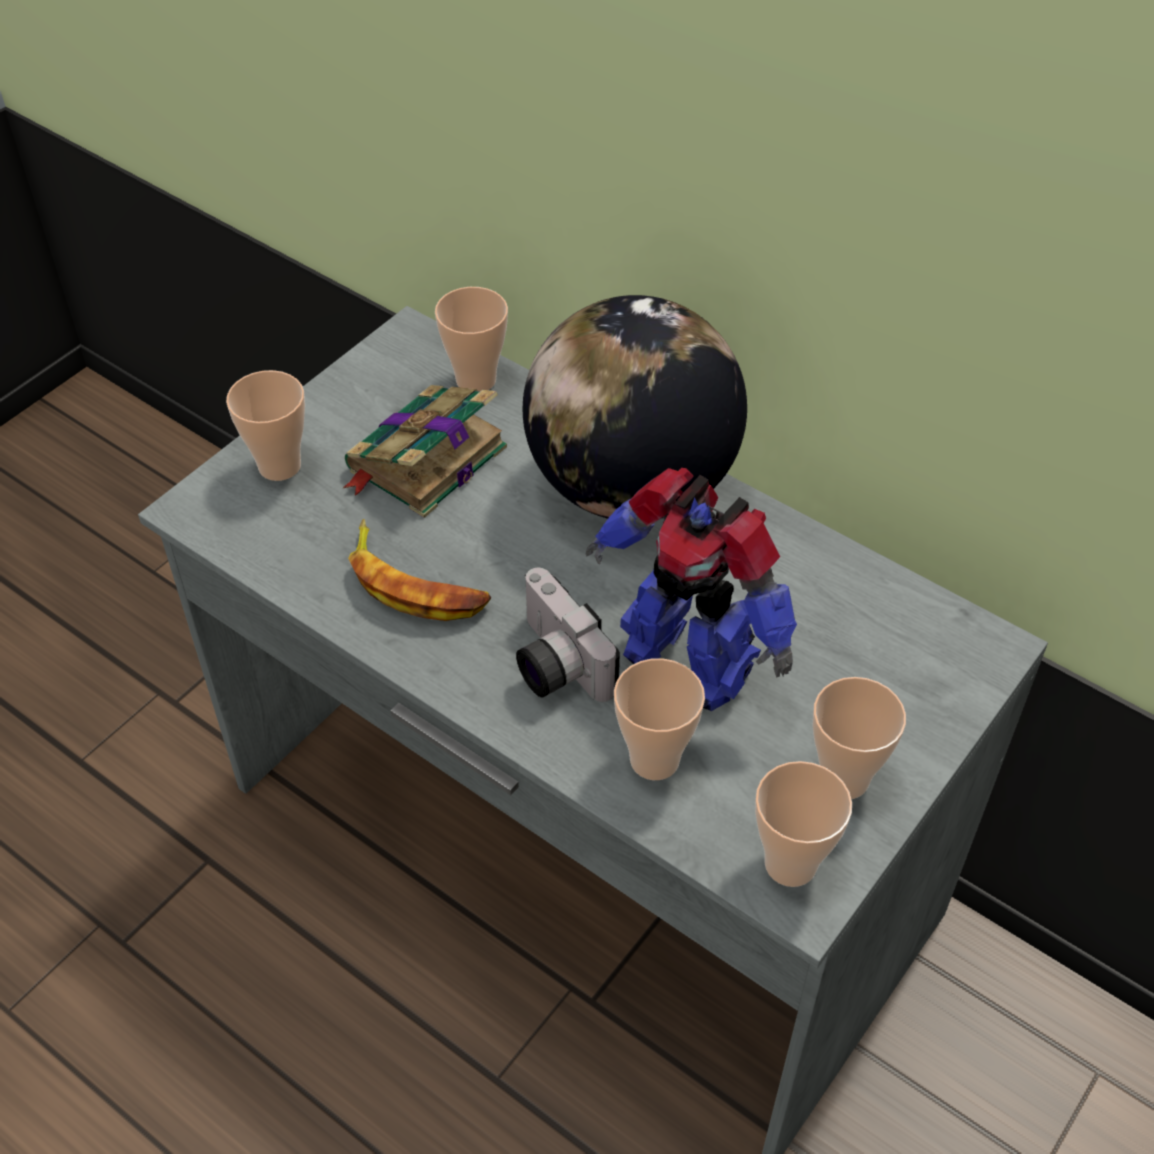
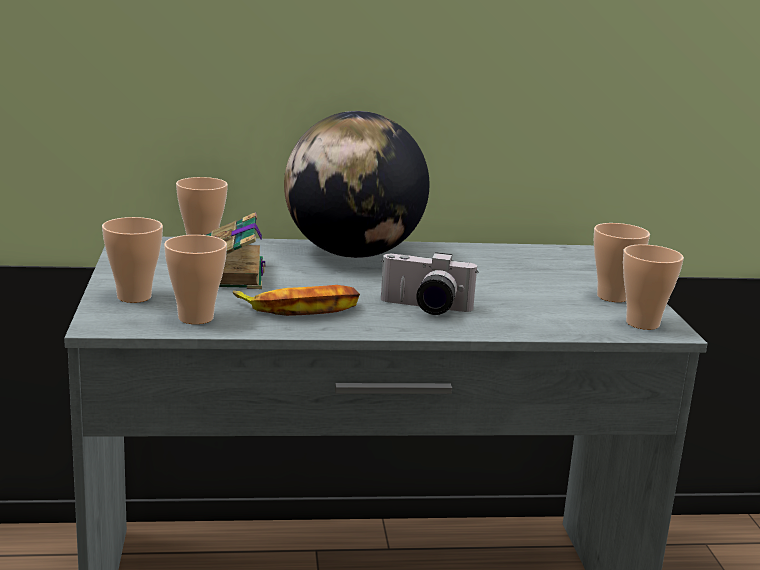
camera: 45 degrees left, 30 degrees down
(654, 759) = (529, 318): cup -> cup (195, 318)
(687, 659) = (482, 289): toy robot -> none

